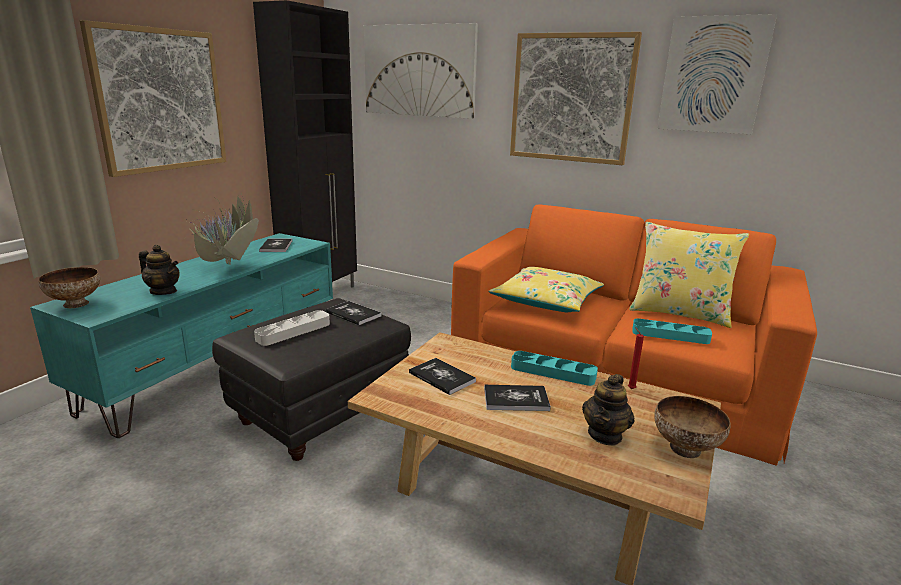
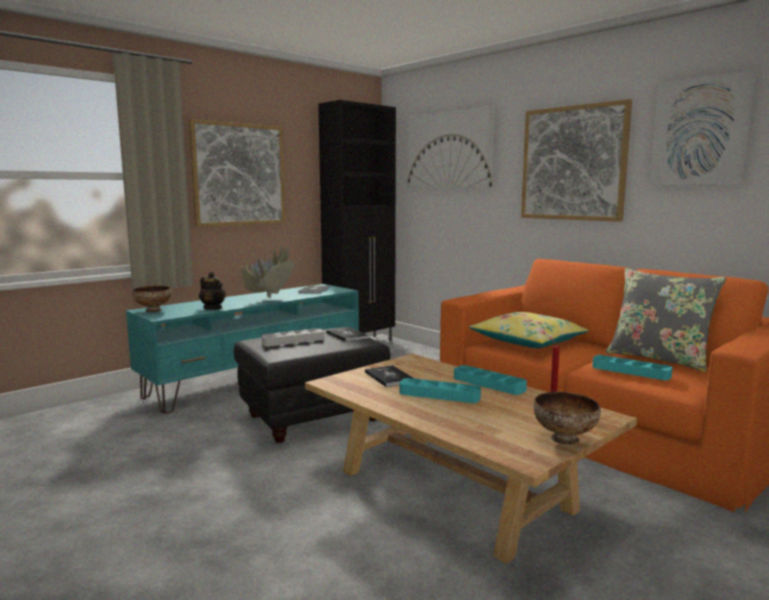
camera: 20 degrees right, 10 degrees down
(516, 399) = (439, 395): book -> turquoise tray
(605, 435) = (497, 422): teapot -> none
(679, 313) = (659, 359): yellow pillow -> grey pillow

